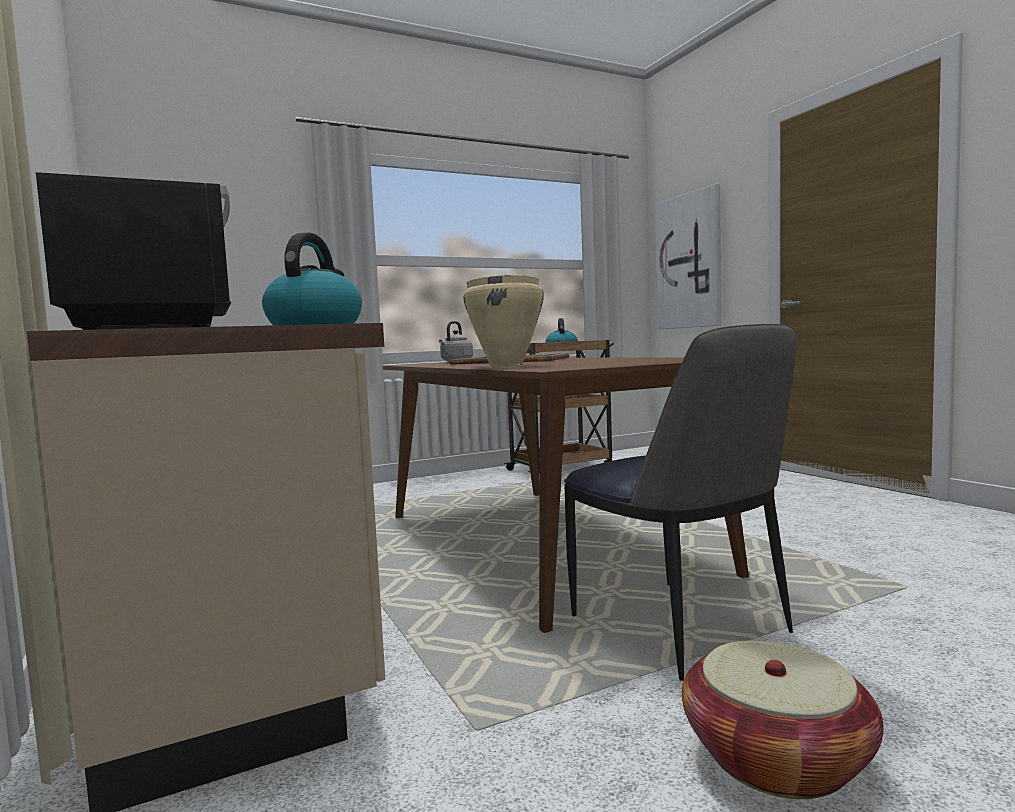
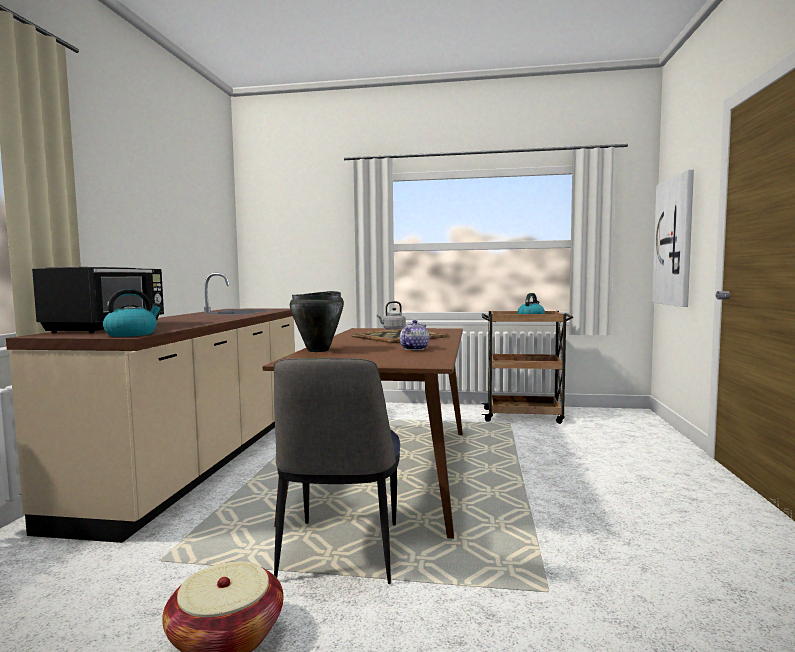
camera: 35 degrees right, 0 degrees up
(507, 366) = (318, 350): beige cooking pot -> black cooking pot
(609, 359) = (414, 349): none -> teapot

